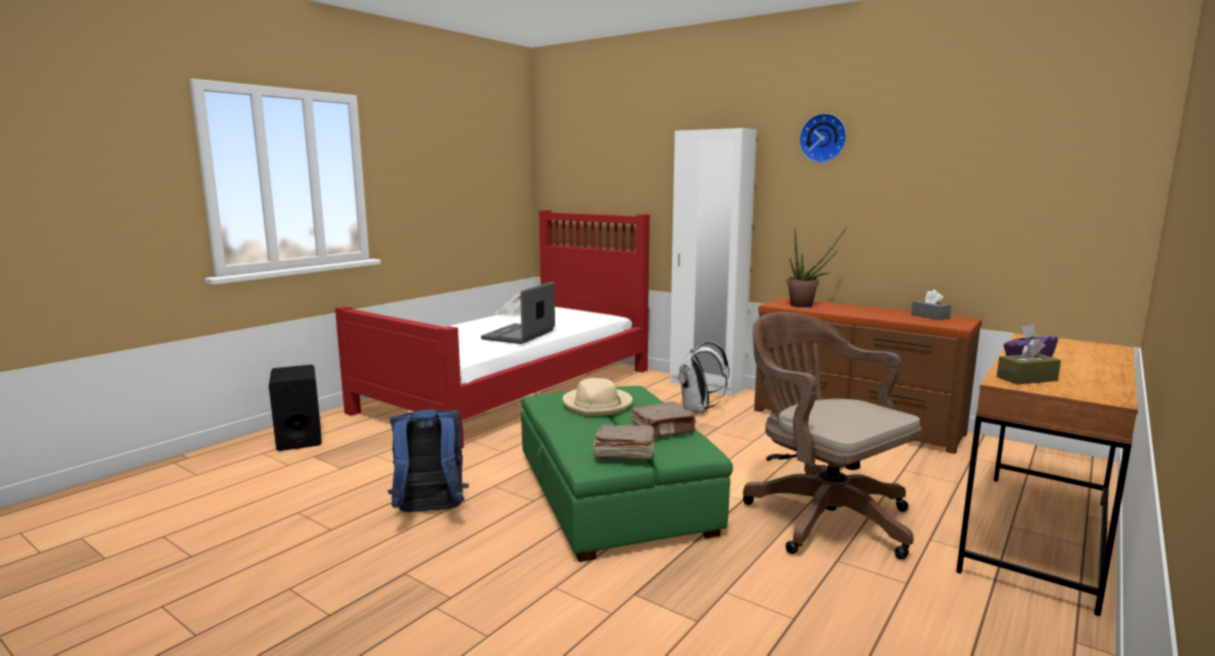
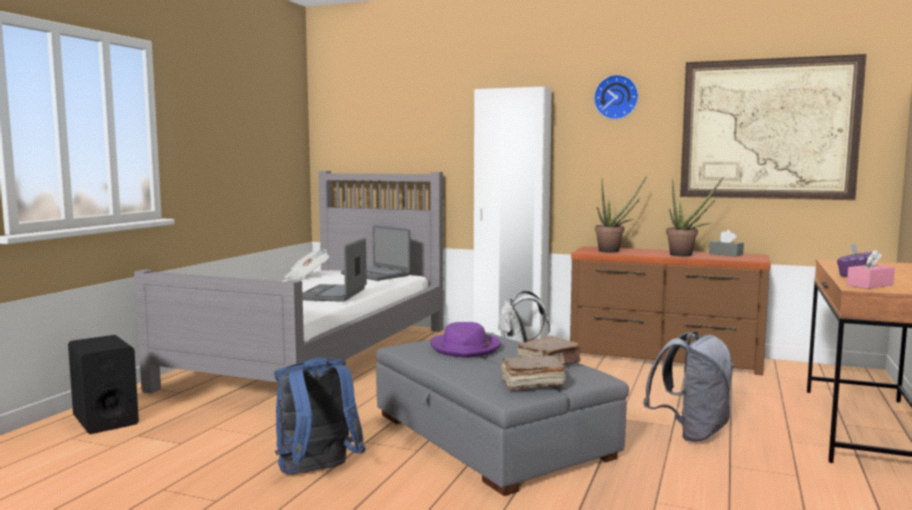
camera: 15 degrees left, 5 degrees down
(512, 389) = (316, 355): red bed -> grey bed
(580, 314) = (376, 275): none -> laptop
(598, 405) = (466, 348): beige hat -> purple hat
(613, 493) = (492, 435): green ottoman -> grey ottoman
(821, 516) = (691, 433): brown office chair -> grey backpack
(881, 315) = (686, 255): none -> potted plant
(992, 176) = (768, 129): none -> picture
(1026, 379) = (870, 285): brown tissue box -> pink tissue box

